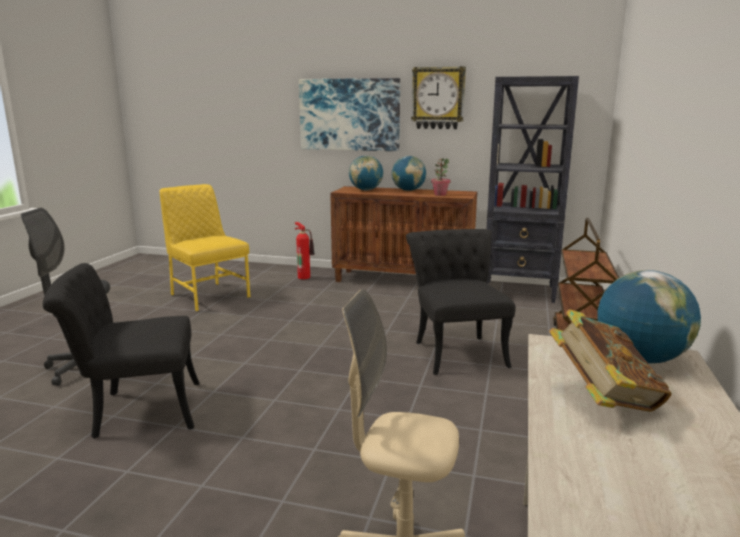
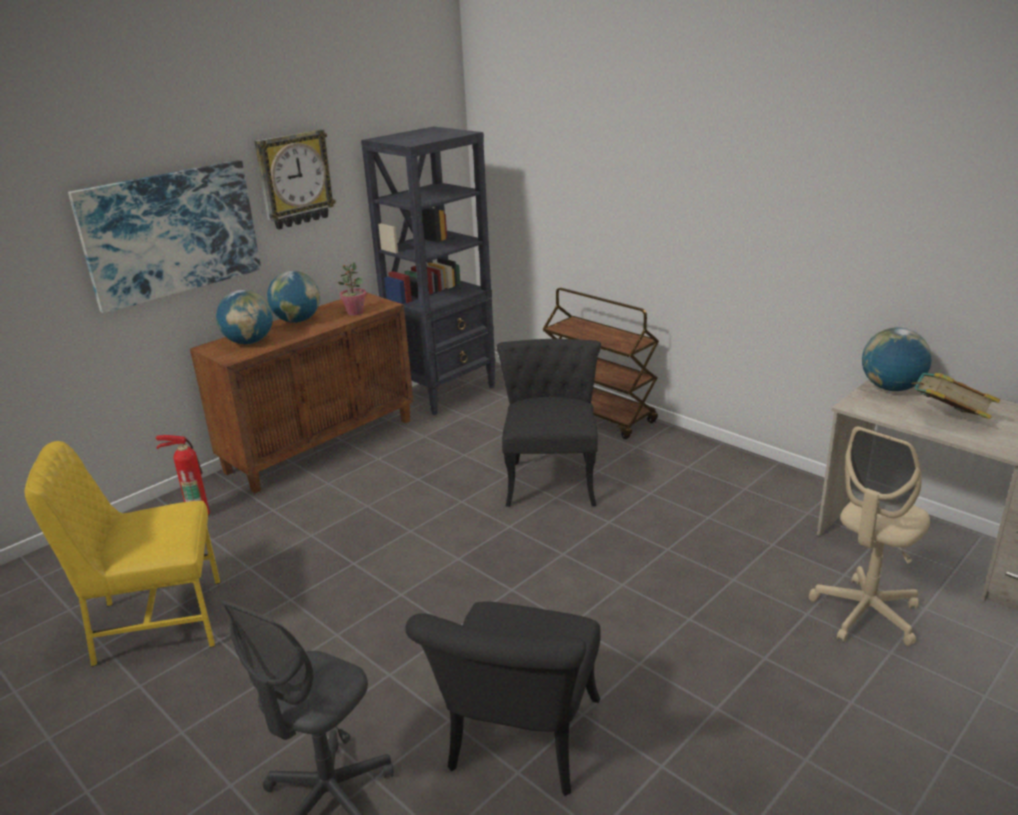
camera: 60 degrees left, 10 degrees up
(456, 350) = (551, 477): black chair -> black chair turned 75 degrees clockwise

